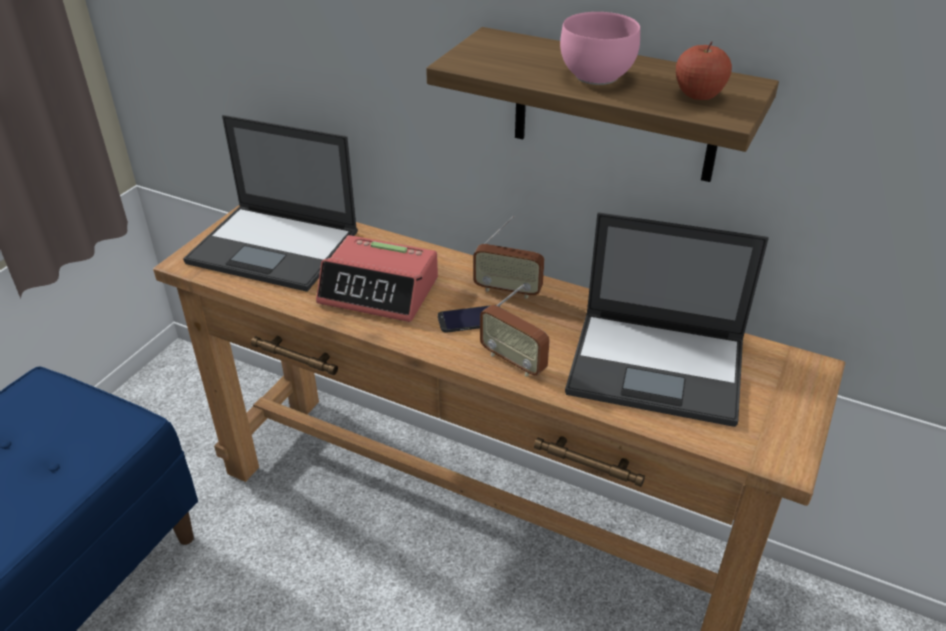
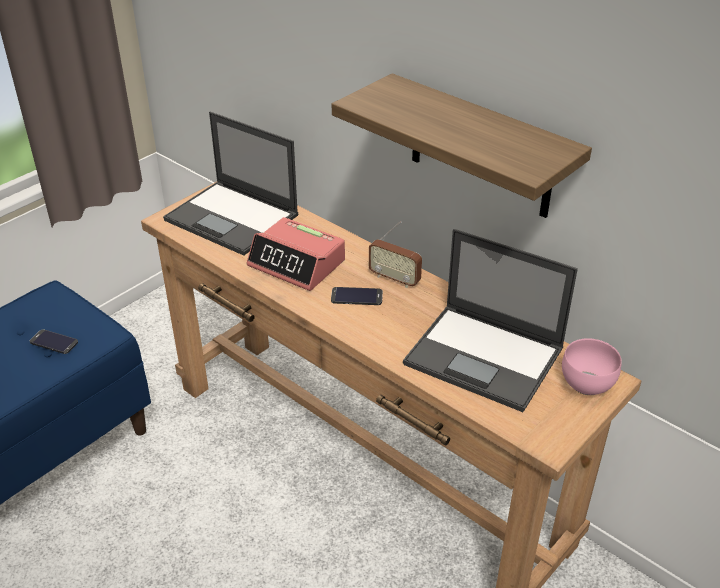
camera: 15 degrees right, 0 degrees up
(59, 449) = (54, 342): none -> phone
(513, 361) = (375, 333): radio -> none
(595, 77) = (449, 127): pink bowl -> pink bowl (585, 385)
(698, 95) = (518, 152): apple -> none

